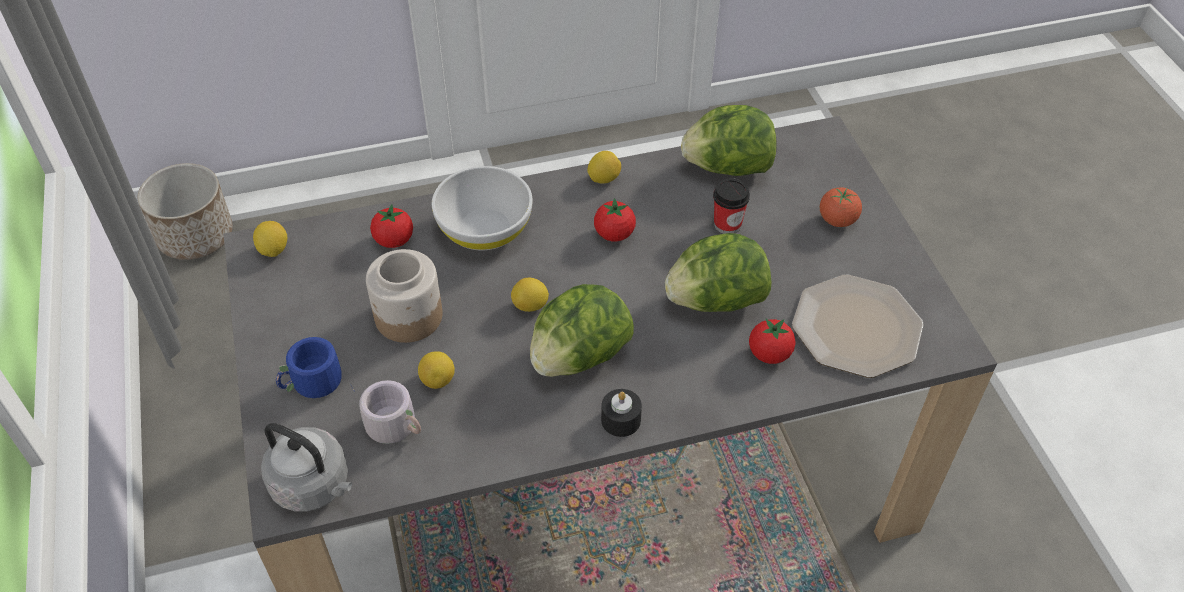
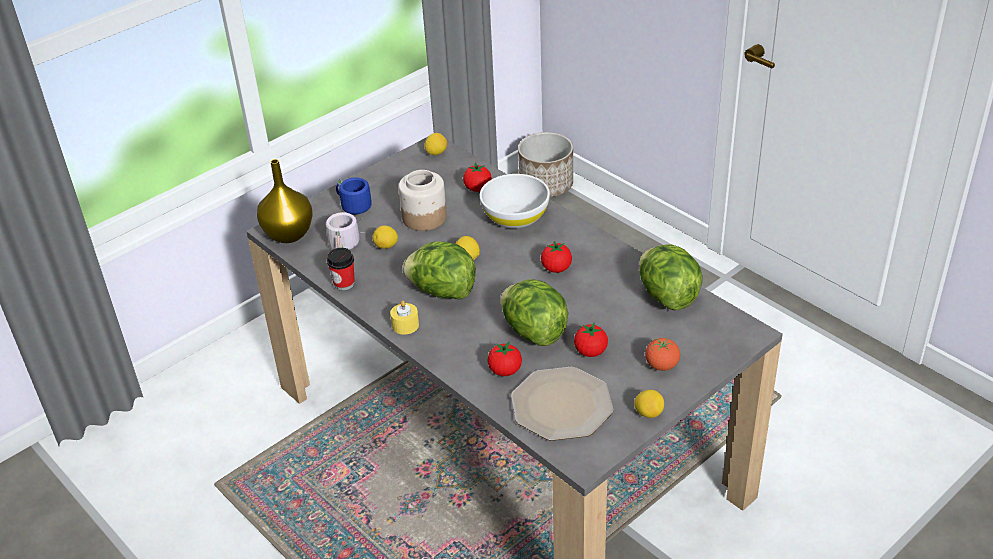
camera: 65 degrees right, 10 degrees down
(314, 486) = (289, 235): grey kettle -> yellow vase
(604, 178) = (603, 246): lemon -> lemon (648, 413)
(621, 420) = (405, 325): black candle -> yellow candle
(727, 225) = (609, 314): cup -> cup (344, 284)
(781, 266) = (590, 352): none -> tomato

